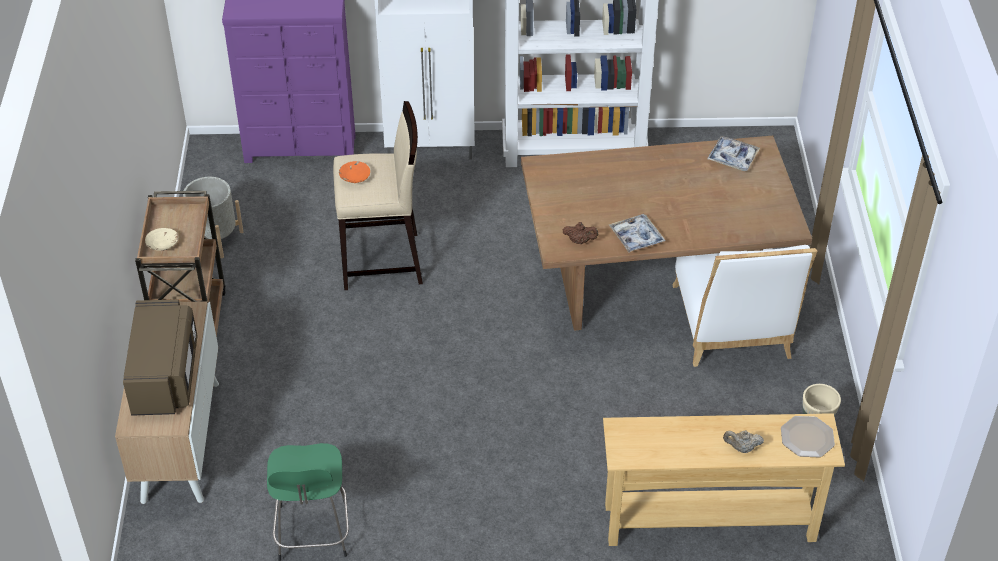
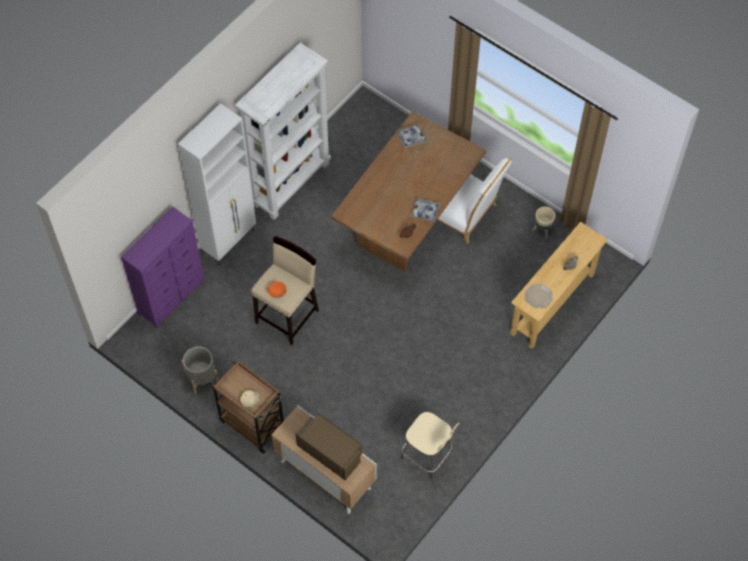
camera: 50 degrees left, 15 degrees up
(312, 534) = (428, 455): green stool -> beige stool
(807, 438) = (584, 240): plate -> plate (538, 296)

